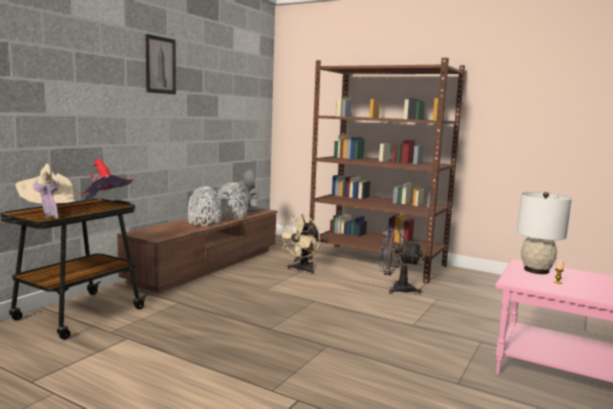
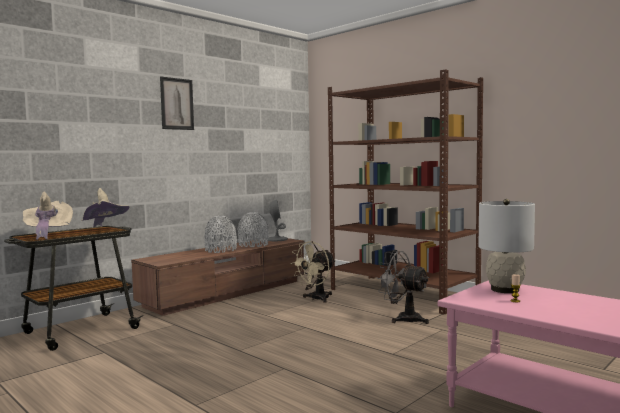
camera: 15 degrees right, 5 degrees down
(105, 204) = (105, 229): red hat -> beige hat

